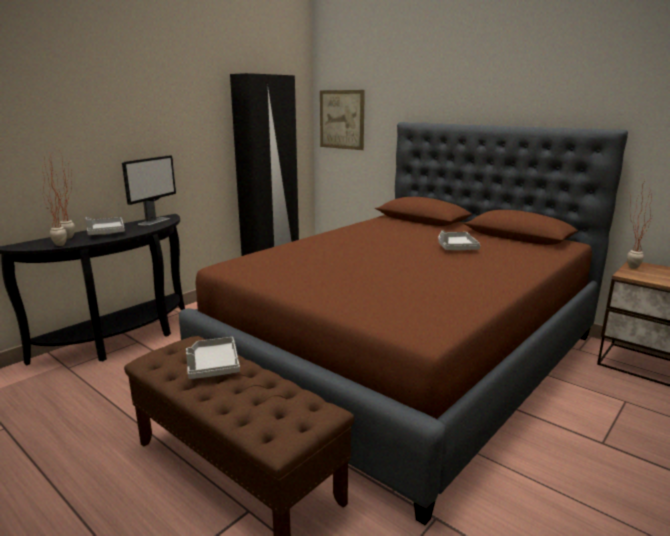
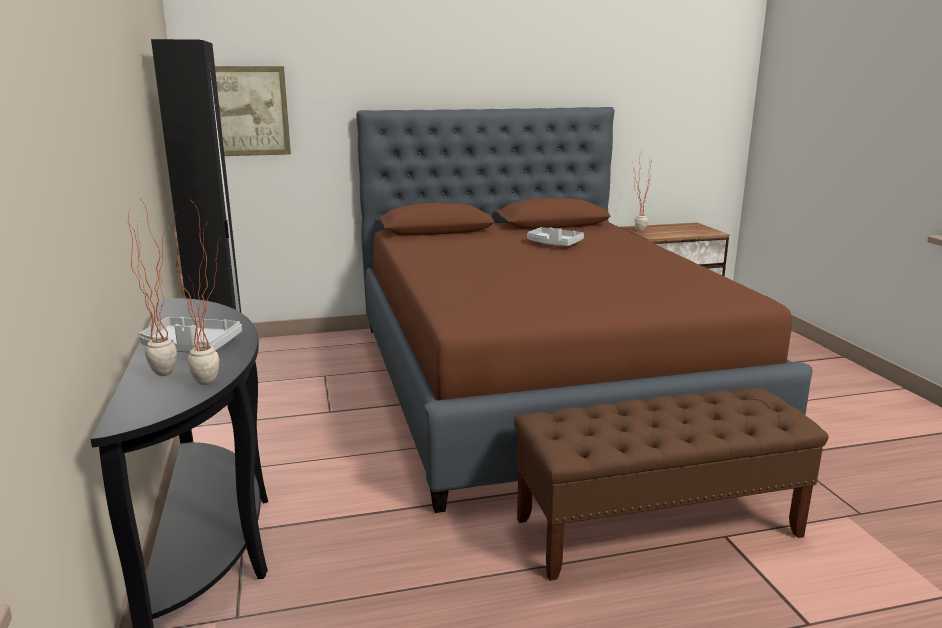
camera: 55 degrees left, 0 degrees up
(154, 221) = (186, 314): monitor -> none
(213, 366) = (624, 417): grey tray -> none

